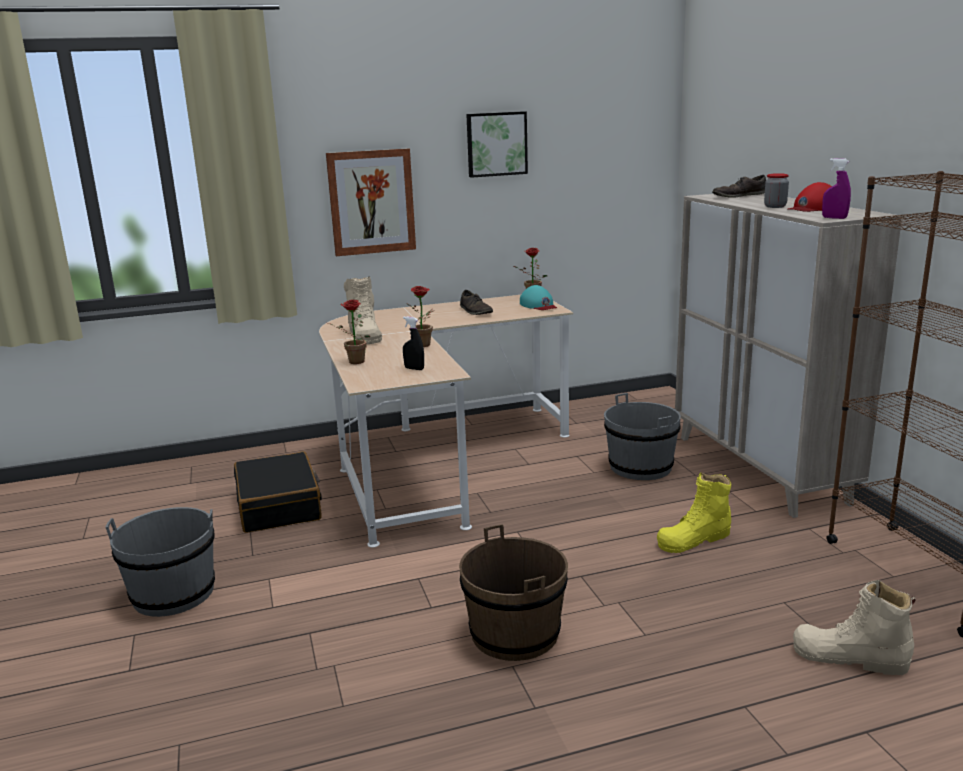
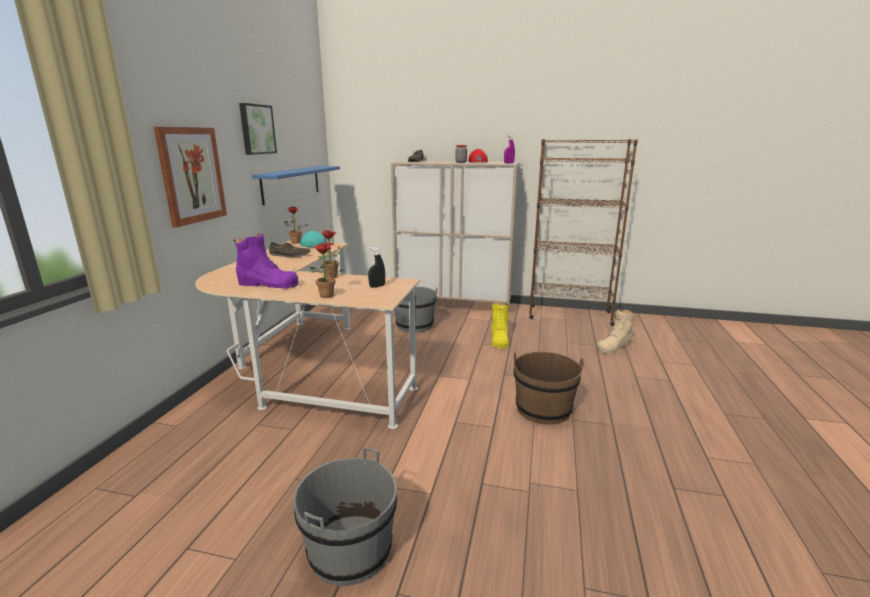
camera: 60 degrees left, 0 degrees up
(279, 506) = (272, 452): black suitcase -> none
(364, 335) = (268, 284): beige boot -> purple boot
(564, 215) = (291, 184): none -> blue shelf

